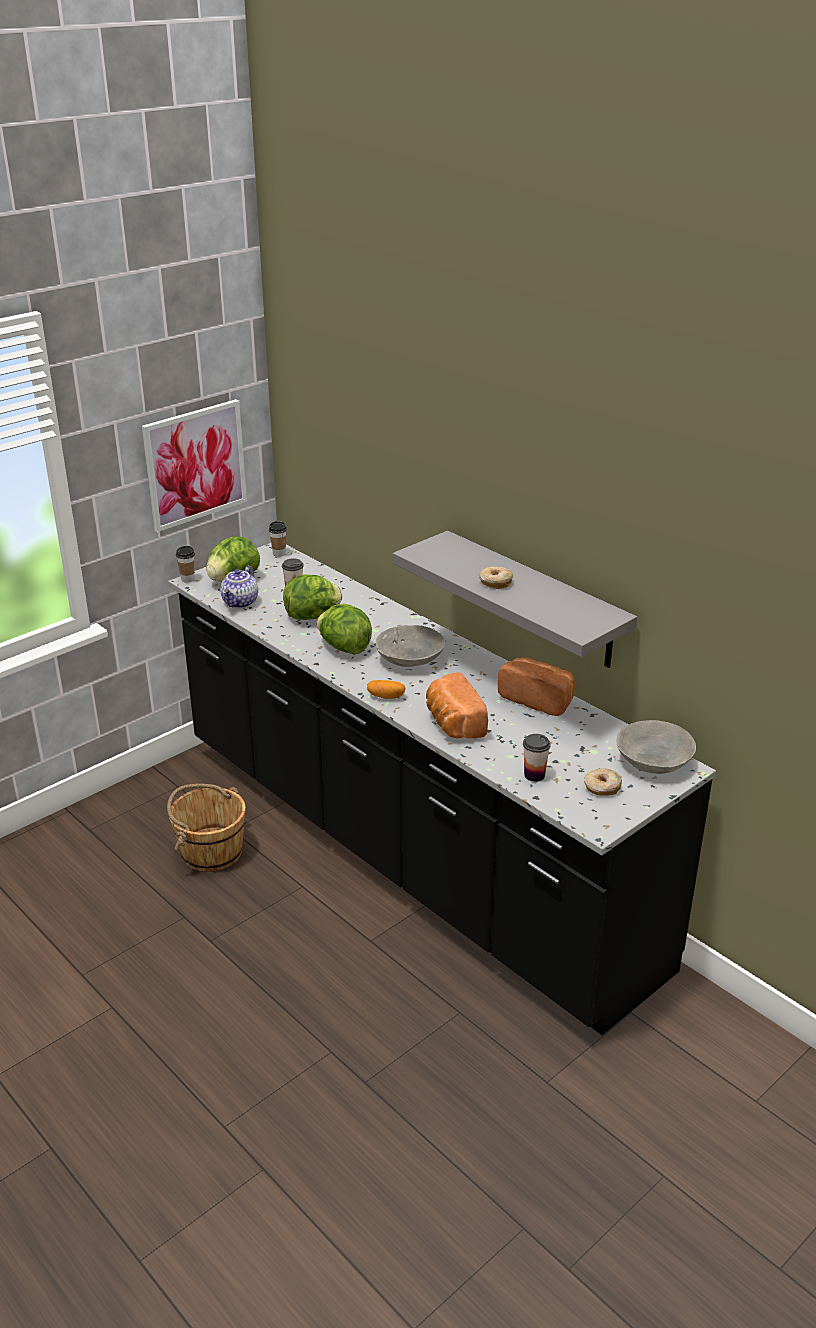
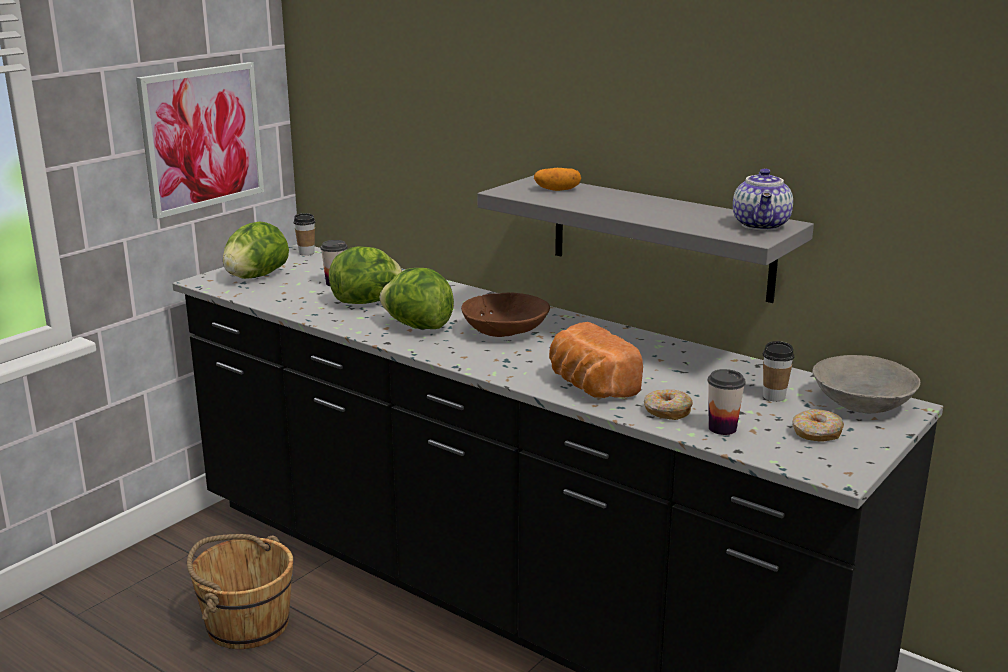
camera: 10 degrees left, 10 degrees down
(187, 579) = (197, 280): cup -> cup (774, 397)
(241, 603) = (271, 295): teapot -> teapot (762, 226)
(386, 696) = (490, 367): potato -> potato (557, 190)
(411, 659) = (506, 331): grey bowl -> brown bowl
(495, 582) = (620, 207): donut -> donut (666, 412)
(538, 699) = (683, 356): bread -> none

